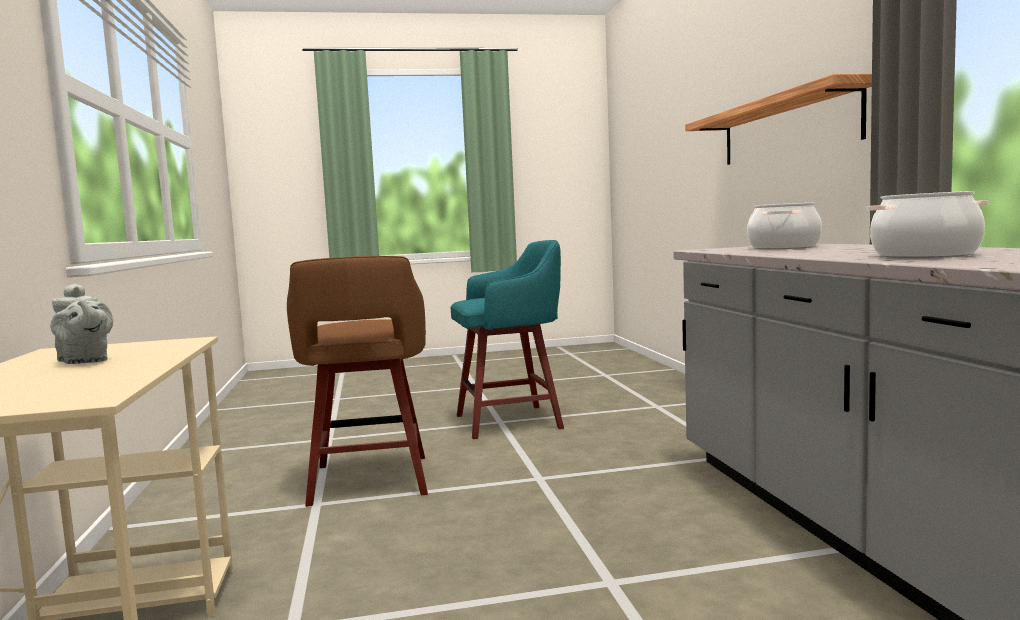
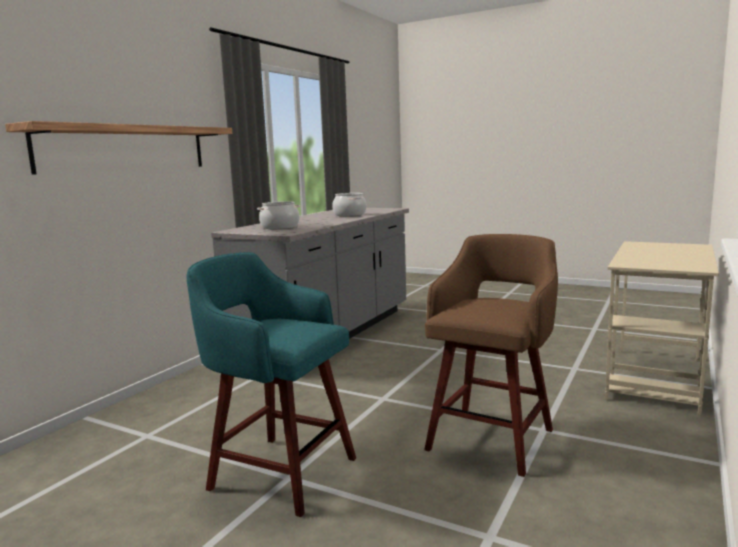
camera: 140 degrees left, 5 degrees up
(84, 361) = (664, 257): grey teapot -> none

